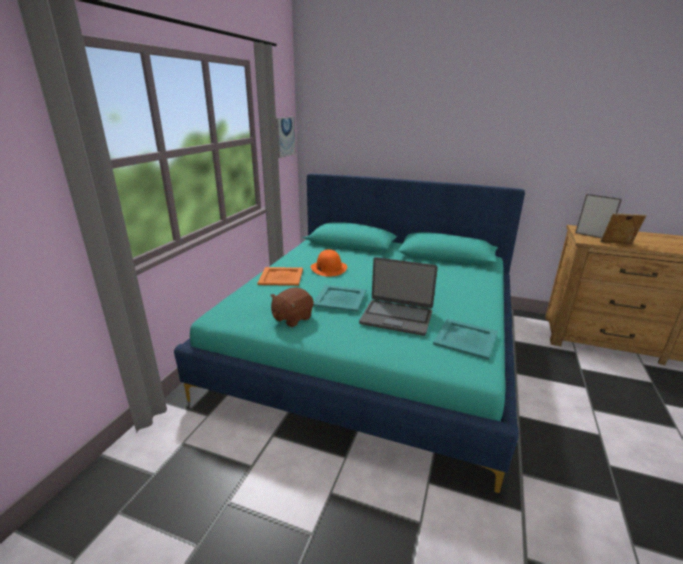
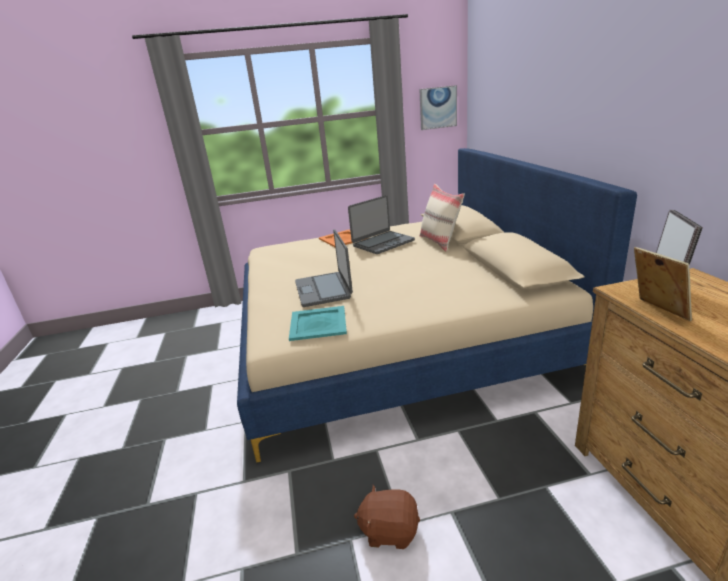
camera: 60 degrees right, 0 degrees up
(292, 318) = (281, 264): brown plush toy -> brown plush toy (389, 530)
(328, 268) = (383, 243): orange hat -> laptop
(340, 298) = (328, 264): turquoise tray -> none
(362, 254) = (440, 242): none -> beige pillow
(372, 347) = (394, 335): turquoise bed -> beige bed

